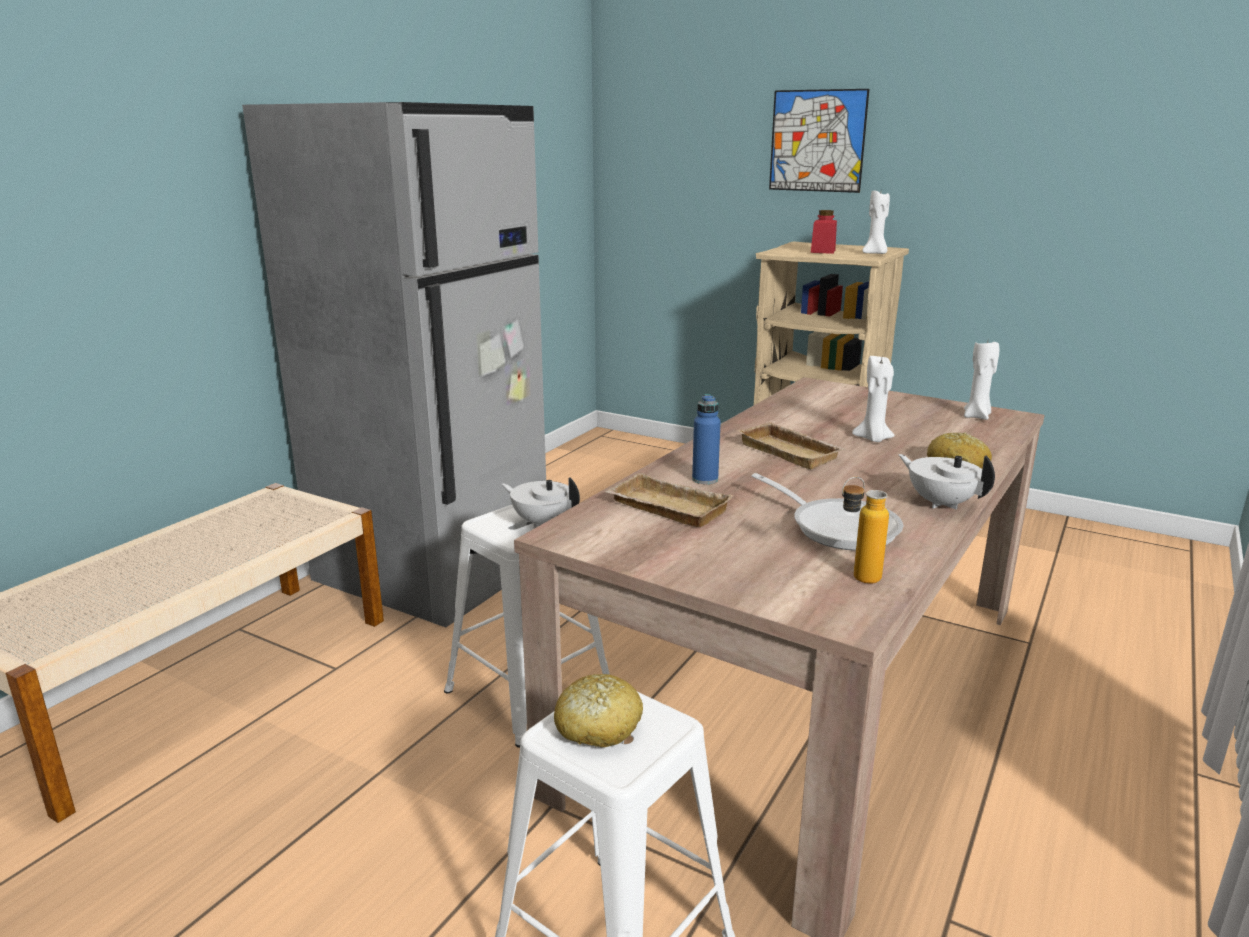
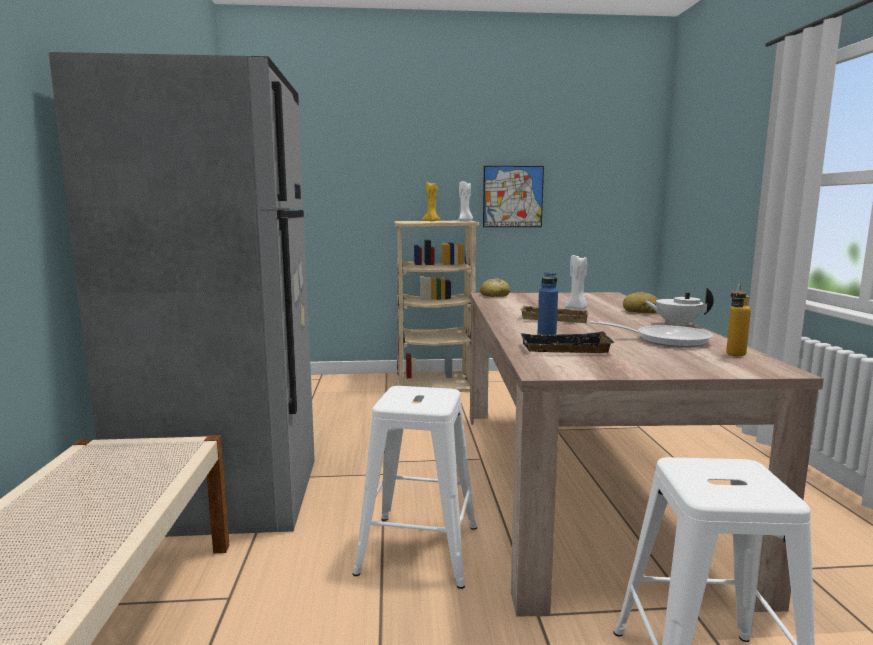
camera: 35 degrees left, 10 degrees down
(542, 522) = (432, 394): white teapot -> none
(598, 726) = (717, 481): bread -> bread (494, 295)
(665, 508) = (564, 349): beige tray -> black tray
(817, 141) = (402, 156): picture -> picture (513, 196)
(823, 251) = (431, 221): red jar -> yellow candle
(977, 416) = (595, 296): white candle -> none

